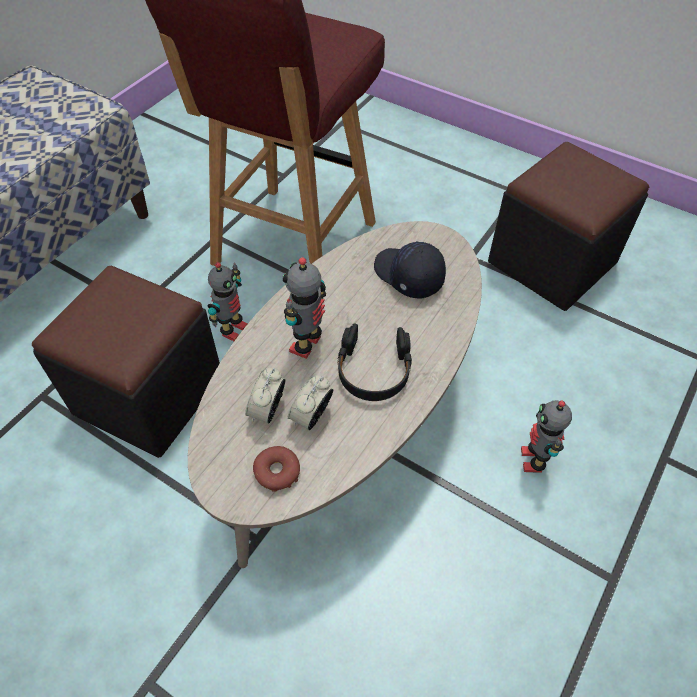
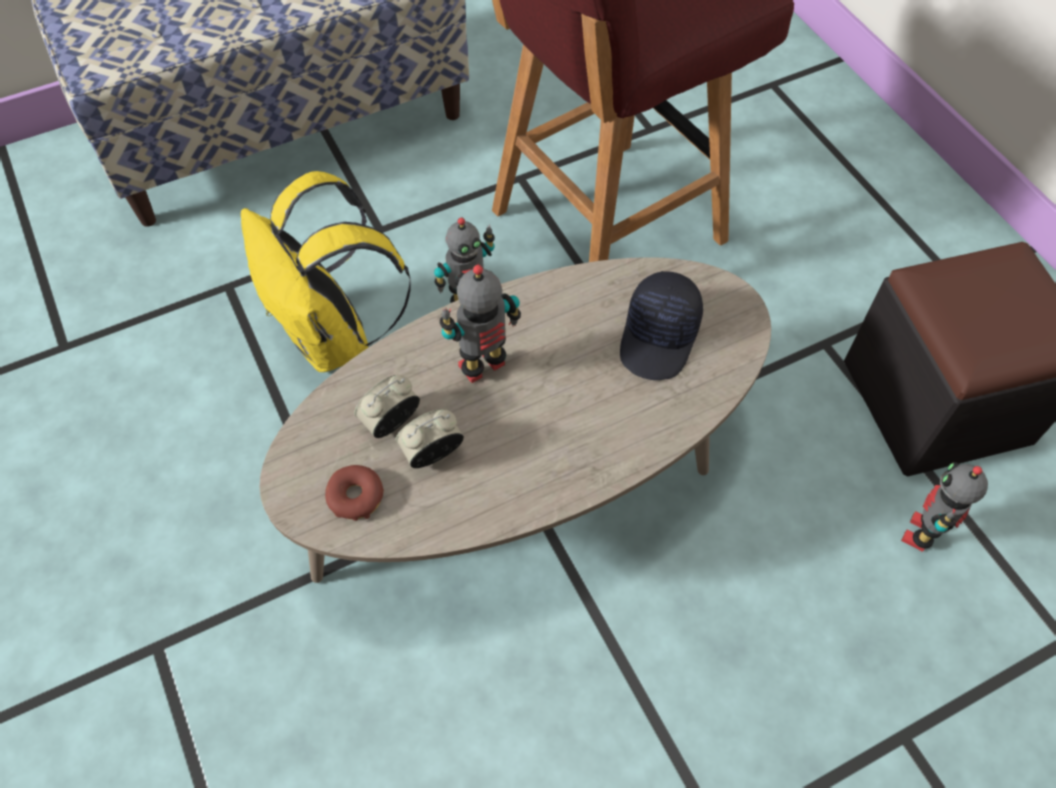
camera: 30 degrees right, 5 degrees up
(149, 394) = (334, 337): black ottoman -> yellow backpack
(373, 370) = (538, 434): black headphones -> none
(407, 276) = (660, 337): black cap -> black cap turned 150 degrees counterclockwise
(533, 460) = (724, 644): toy robot -> toy robot (921, 534)

